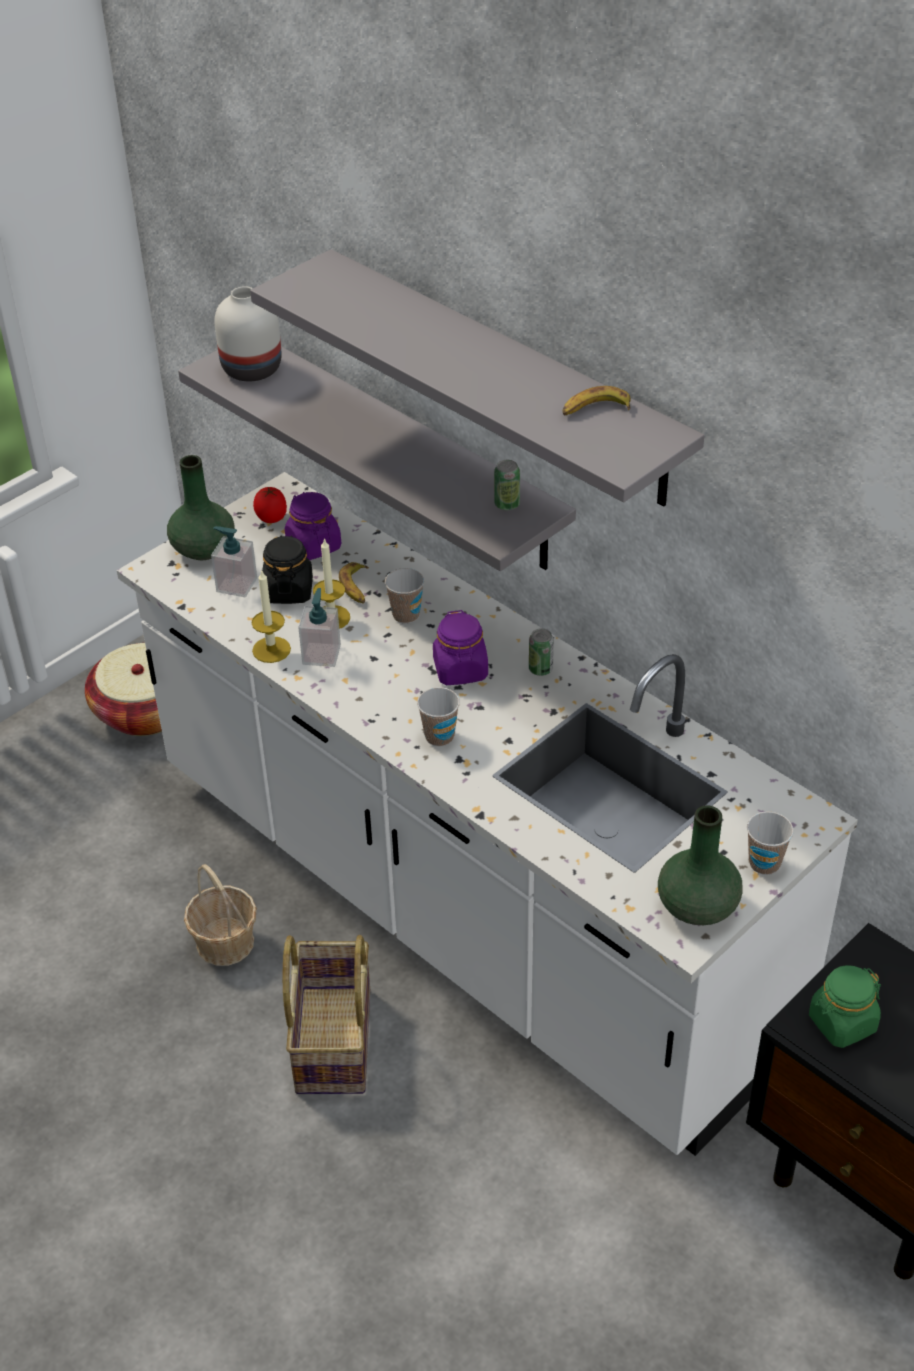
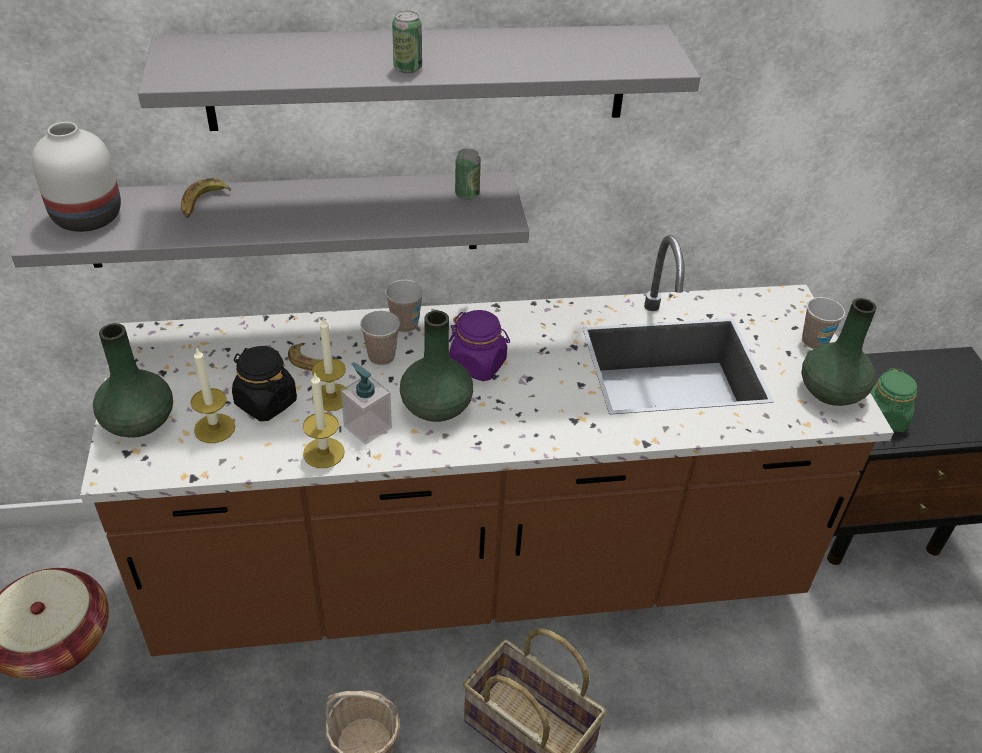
camera: 55 degrees left, 0 degrees up
(236, 585) = (214, 428): soap dispenser -> candle
(271, 518) = (162, 361): tomato -> none
(313, 546) = (231, 358): purple jar -> none
(383, 676) = (435, 408): none -> green vase
(439, 736) = (538, 416): cup -> cup (405, 324)
(462, 907) = (480, 571): white counter -> brown counter
(540, 669) = (523, 327): can -> can (407, 68)
(595, 410) = (580, 42): banana -> banana (203, 203)

